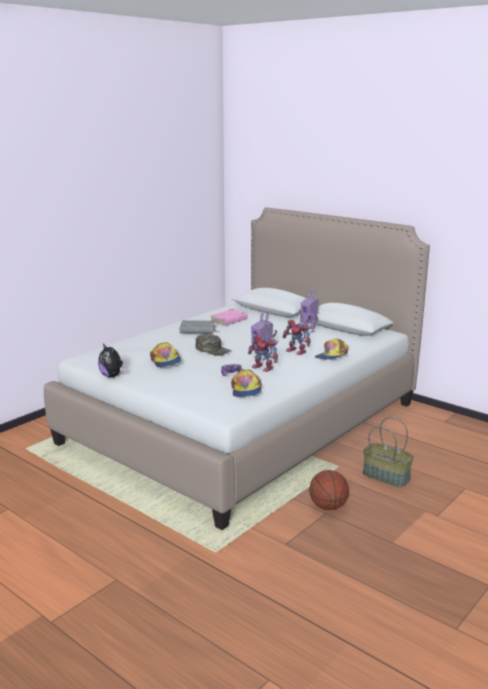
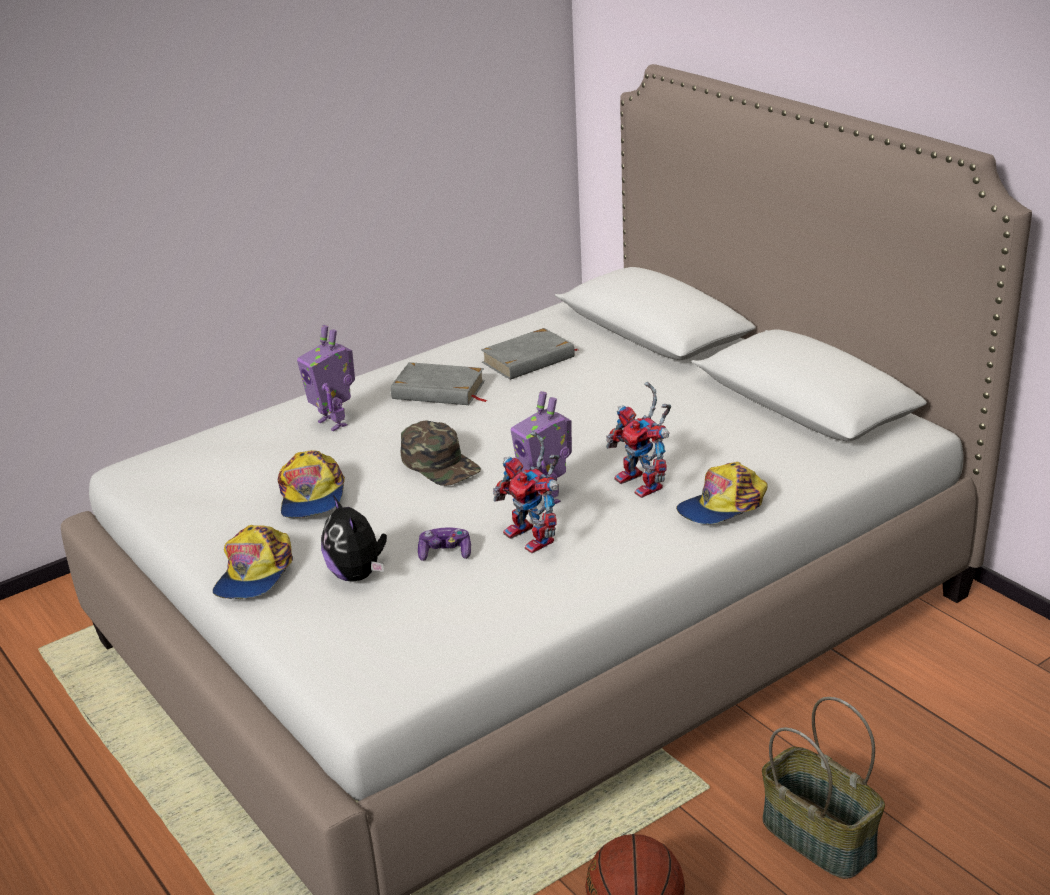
camera: 15 degrees right, 10 degrees up
(112, 376) = (173, 535): plush toy -> plush toy (358, 575)
(229, 320) = (529, 360): pink book -> grey book
(246, 390) = (452, 615): cap -> cap (255, 574)
(309, 330) = (705, 409): toy robot -> toy robot (334, 422)

